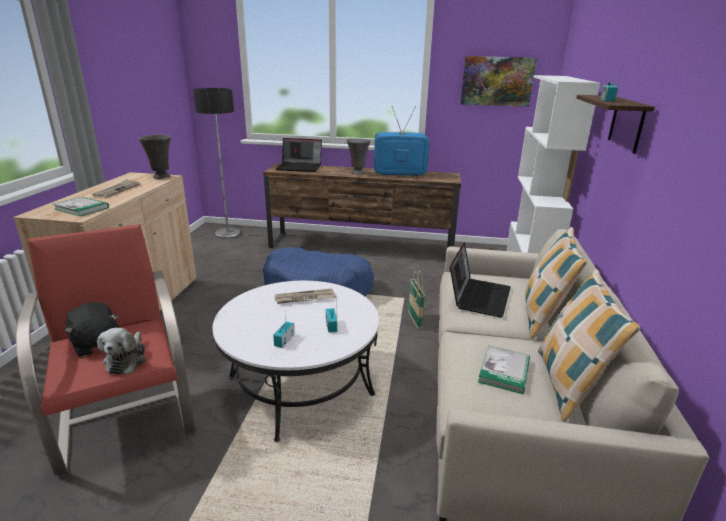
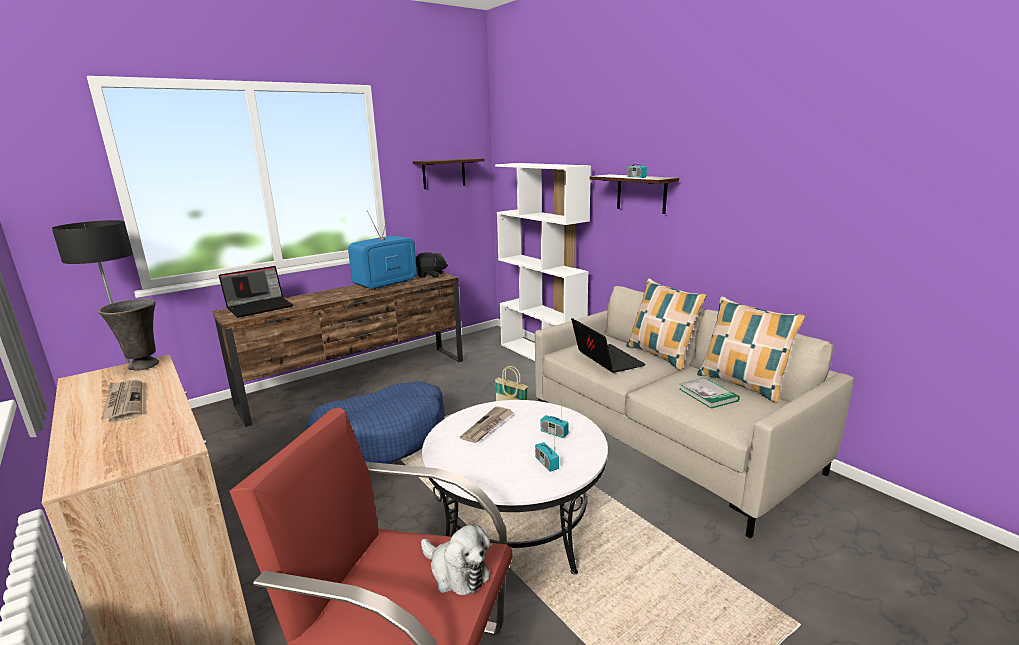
camera: 45 degrees left, 5 degrees down
(81, 208) = (143, 440): book -> none
(96, 344) = (381, 590): black plush toy -> black plush toy (430, 275)
(357, 172) = (342, 294): grey vase -> none
(497, 81) = (444, 173): picture -> shelf

